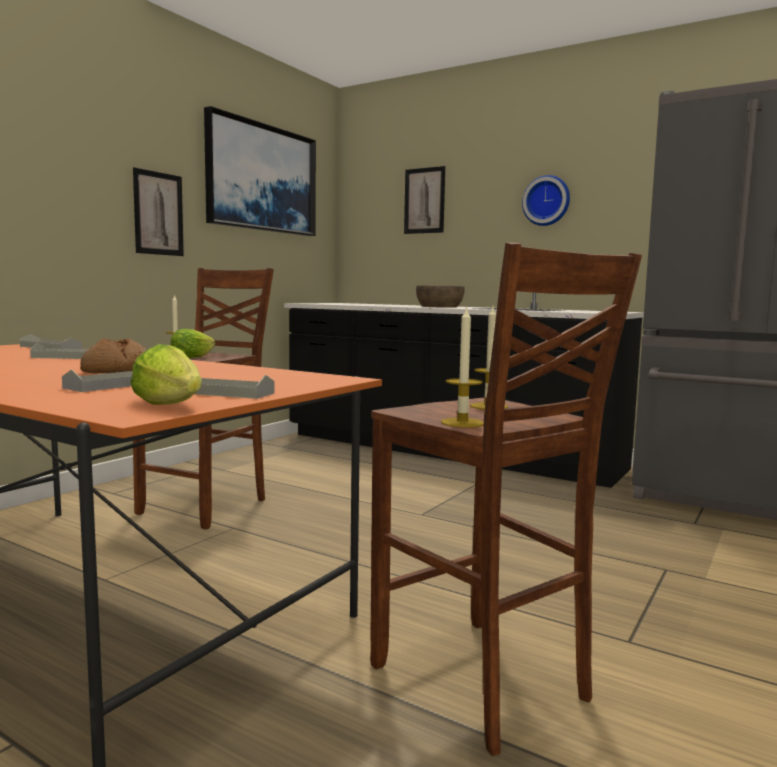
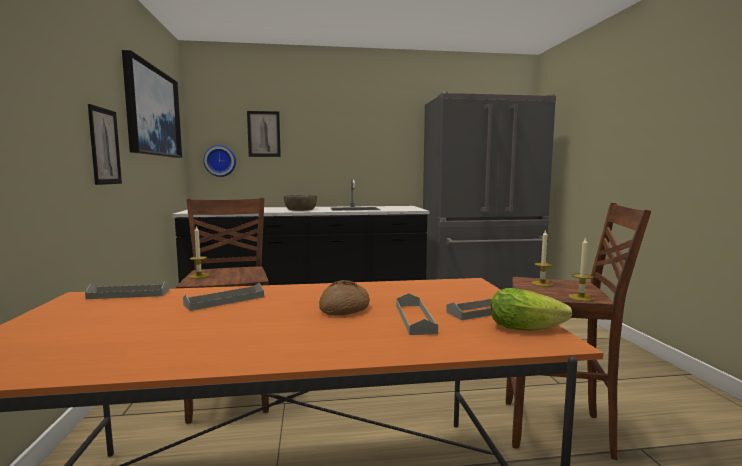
camera: 40 degrees left, 0 degrees up
(195, 357) = (231, 276): lettuce -> none
(547, 201) = (352, 140): wall clock -> wall clock (220, 161)

